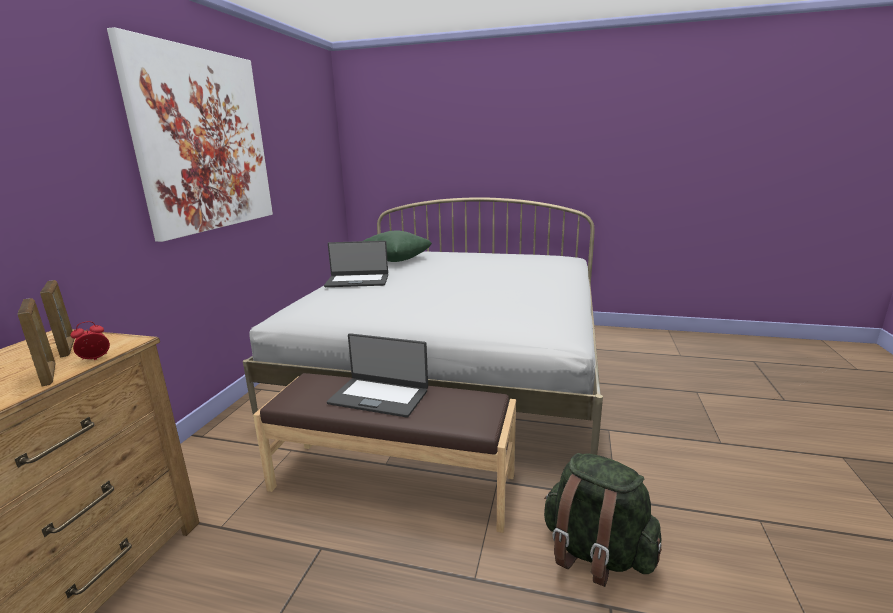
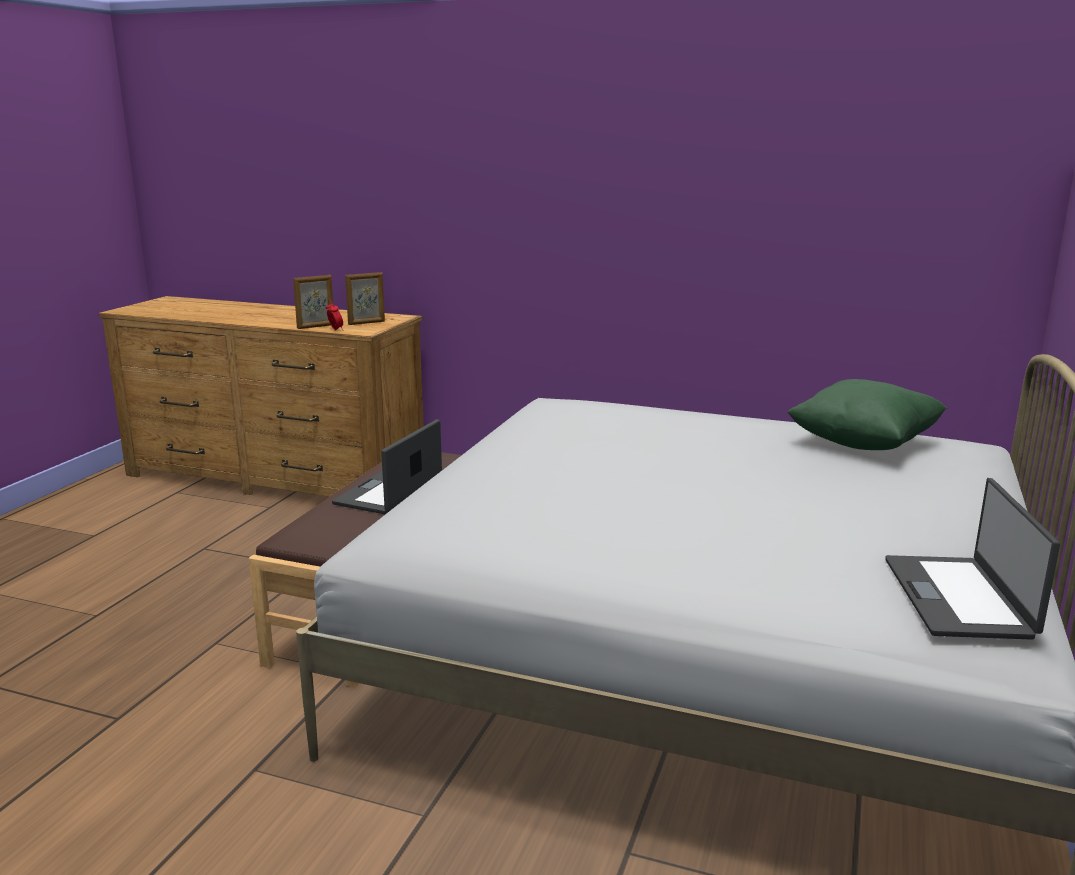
camera: 95 degrees right, 0 degrees up
(204, 141) = (638, 170): picture -> none
(357, 281) = (695, 421): laptop -> laptop (959, 597)
(595, 553) = (184, 725): green backpack -> none

